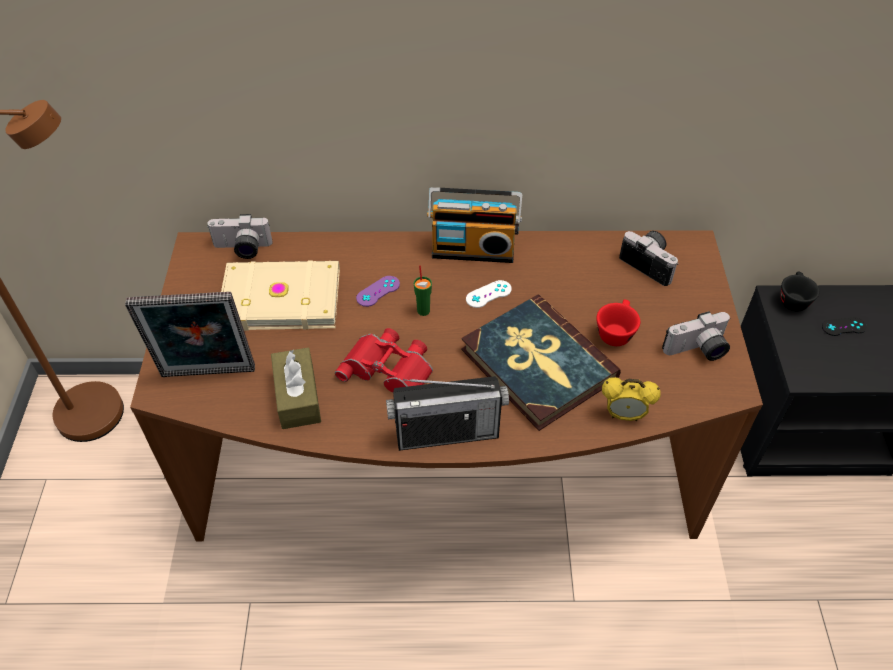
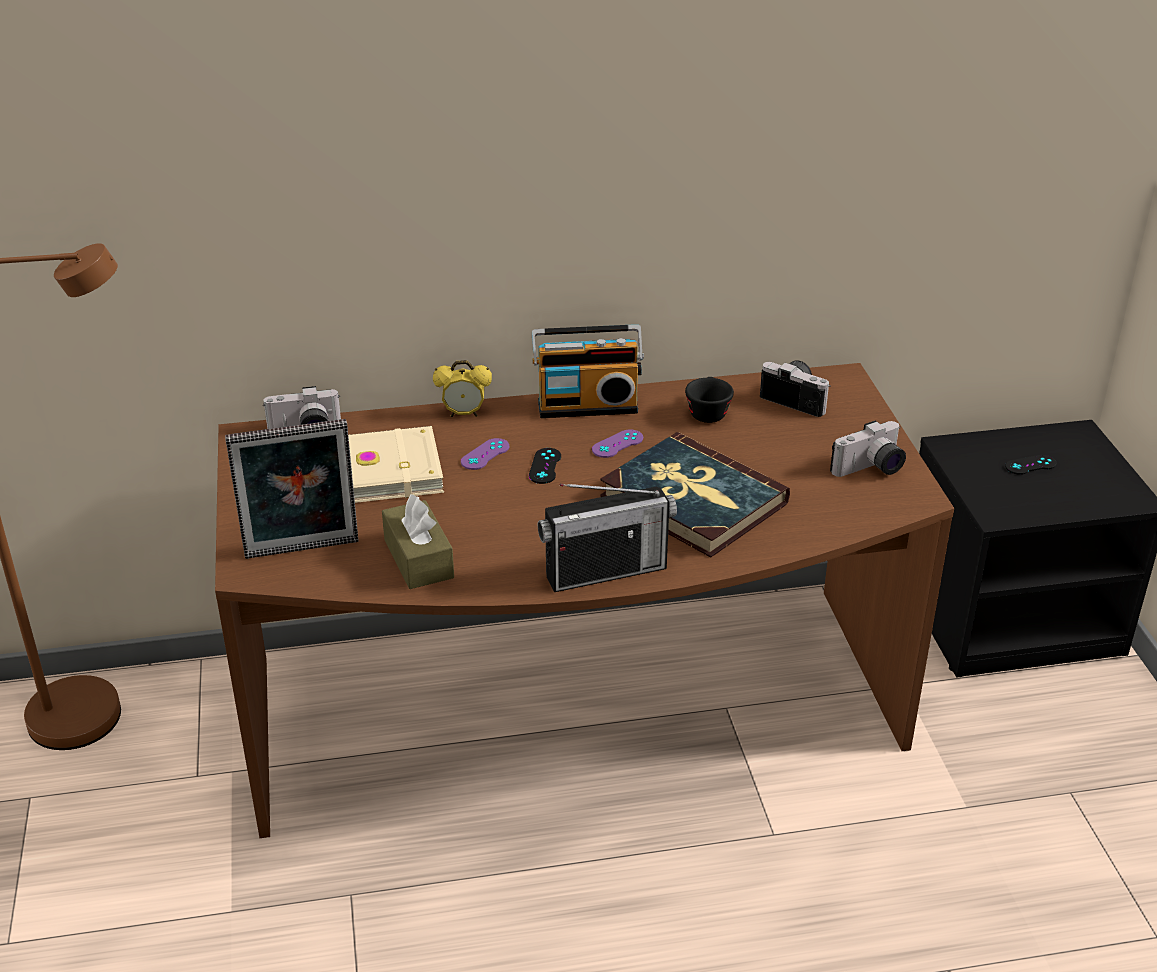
camera: 10 degrees left, 15 degrees down
(389, 369) = (521, 522): red binoculars -> none
(423, 310) = (545, 466): green cup -> black game controller
(488, 294) = (617, 444): white game controller -> purple game controller
(615, 331) = (773, 462): red cup -> none
(624, 415) = (803, 533): alarm clock -> alarm clock (464, 414)
(793, 299) = (966, 445): black cup -> black cup (707, 411)

